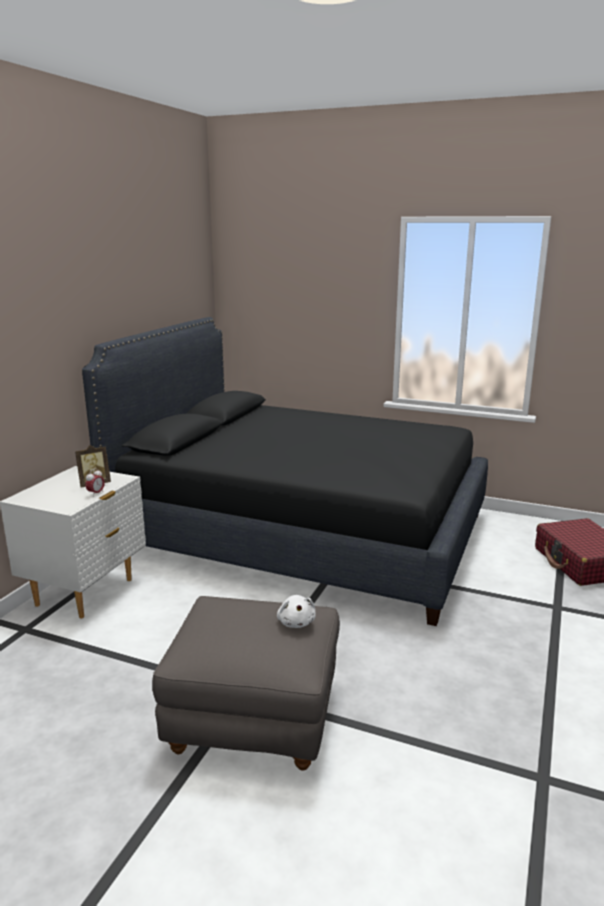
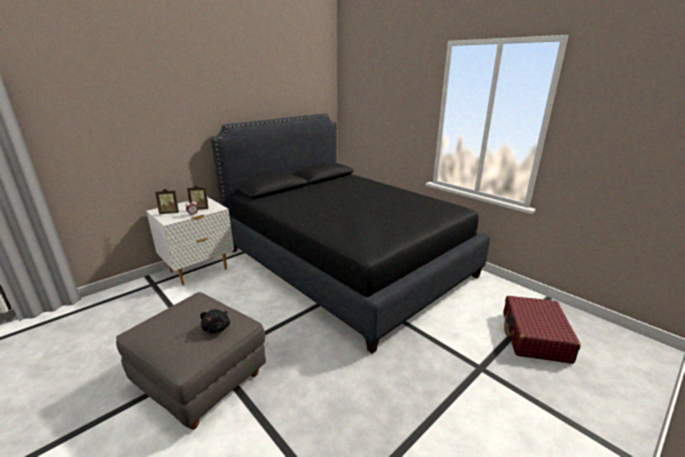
camera: 25 degrees right, 5 degrees up
(50, 497) = (170, 213): none -> picture frame
(296, 622) = (217, 328): white plush toy -> black plush toy

